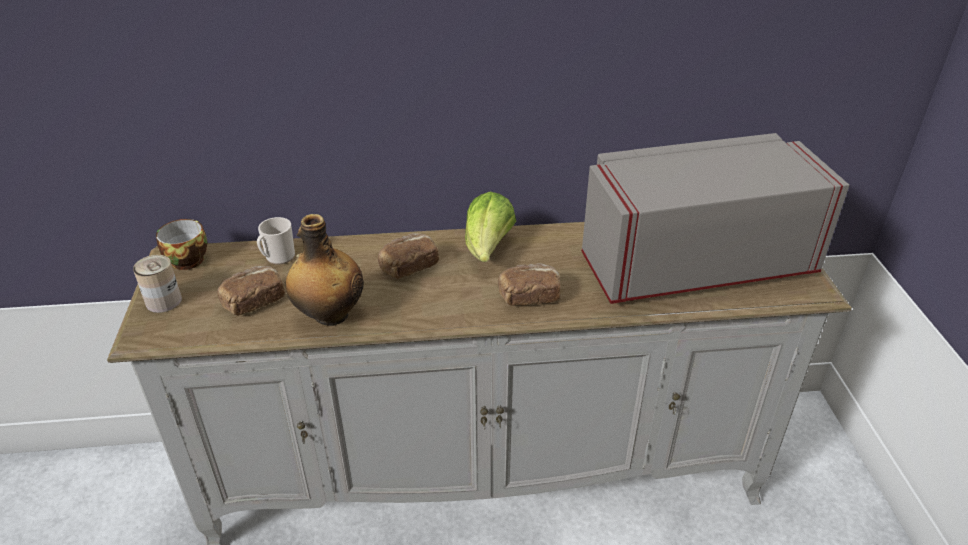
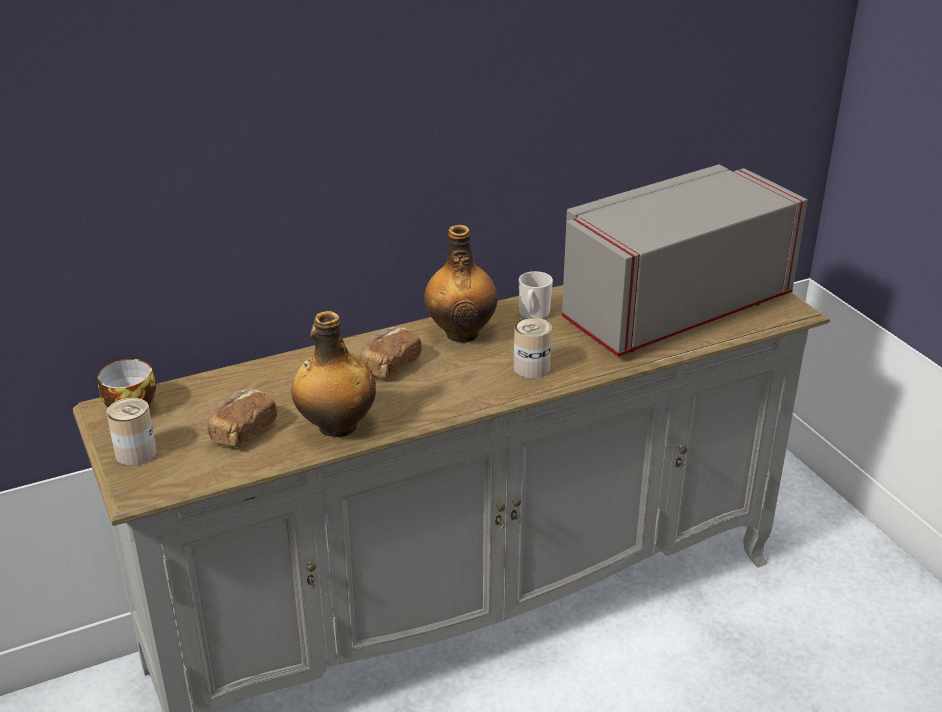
camera: 20 degrees left, 5 degrees down
(278, 258) = (236, 385): mug -> mug (533, 315)
(488, 248) = (461, 333): lettuce -> bottle
(529, 296) = (531, 368): bread -> can

